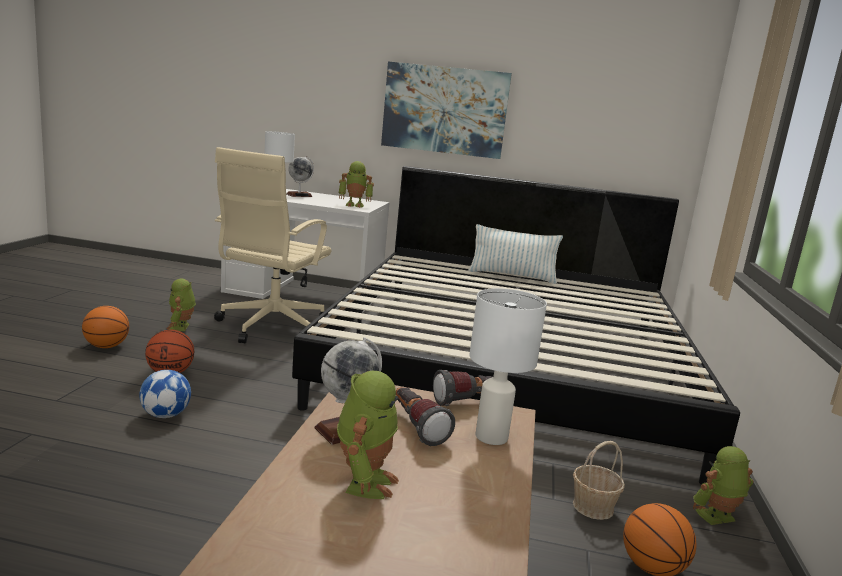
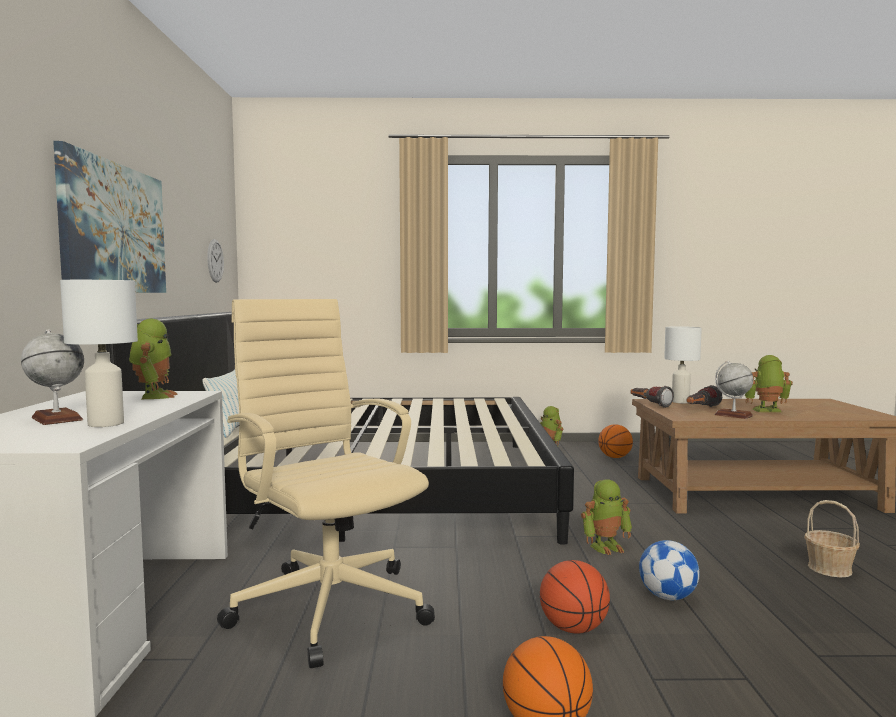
camera: 100 degrees left, 10 degrees down
(181, 327) = (385, 683): toy robot -> toy robot (606, 546)
(271, 327) = (329, 605): beige office chair -> beige office chair turned 135 degrees counterclockwise
(592, 507) = (577, 464): basket -> basket (830, 569)
(629, 141) = (215, 260): none -> wall clock

